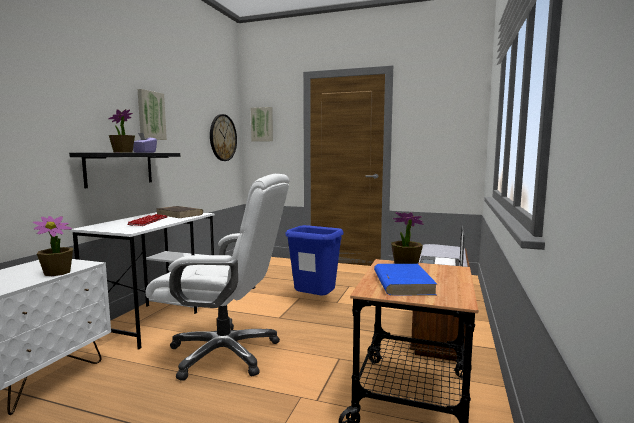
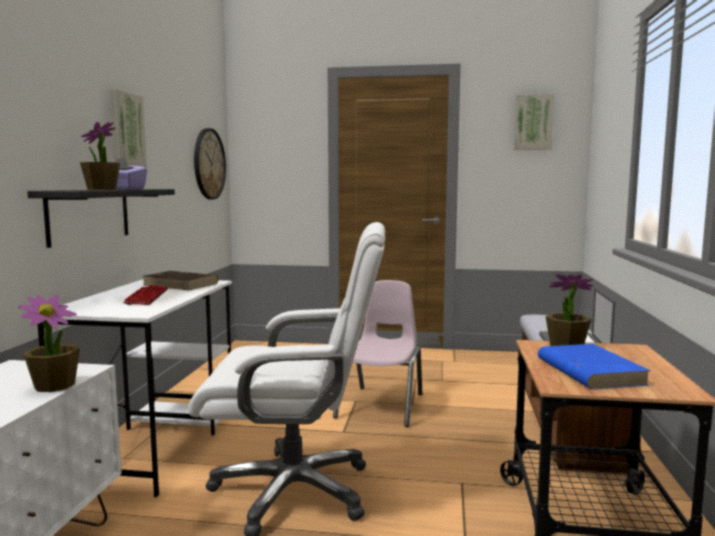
camera: 10 degrees left, 0 degrees up
(262, 124) = (263, 144): picture -> picture (533, 122)
(315, 302) = (382, 405): blue trash can -> pink chair

